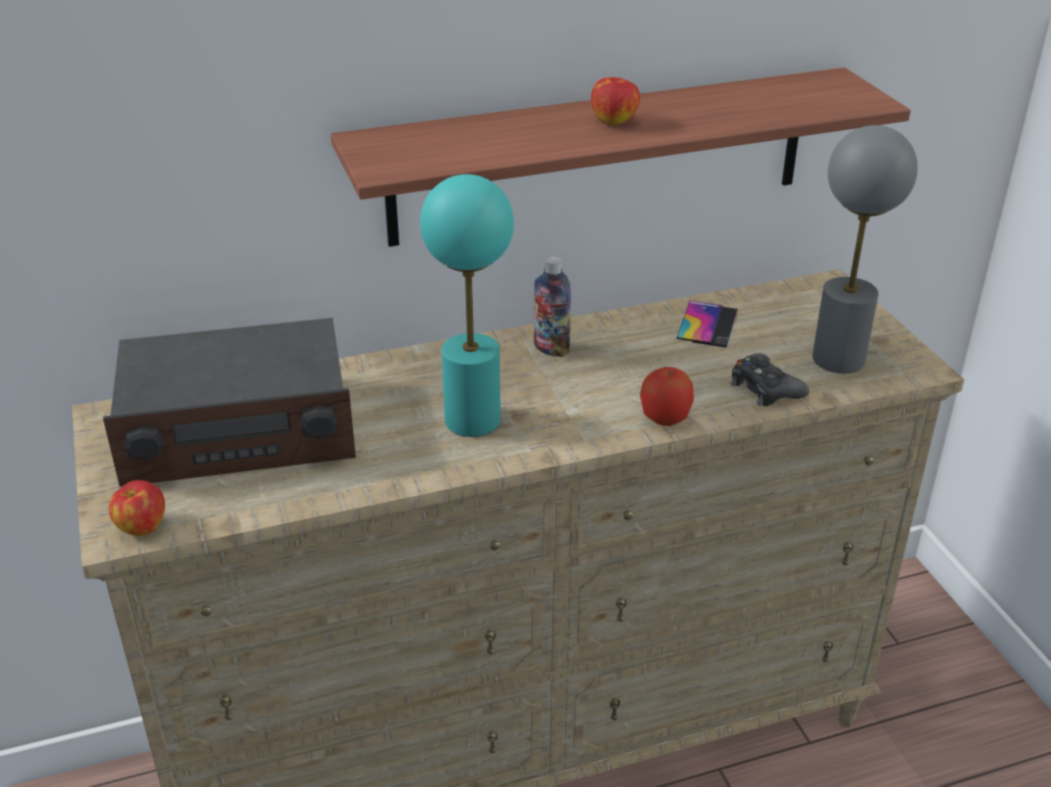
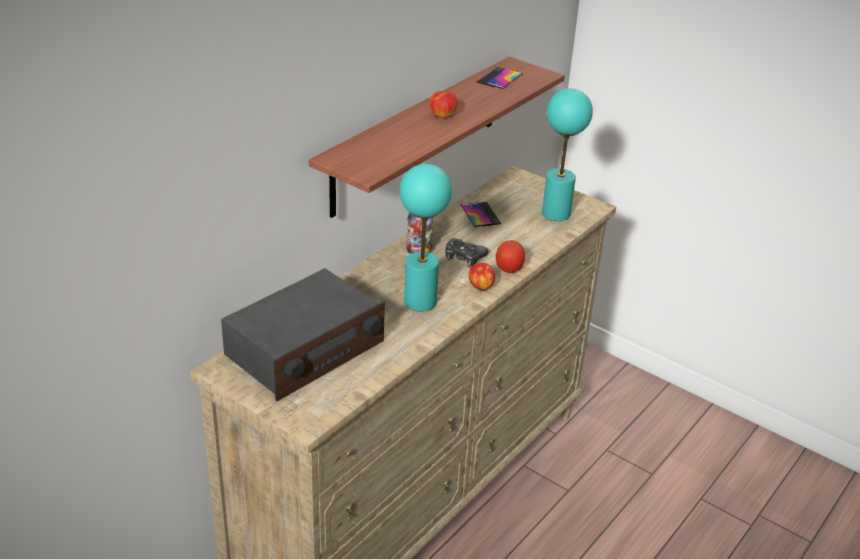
camera: 35 degrees left, 0 degrees up
(141, 527) = (315, 415): apple -> apple (480, 287)
(765, 389) = (538, 239): black game controller -> black game controller (464, 256)
(783, 92) = (499, 78): none -> phone
(838, 358) = (555, 213): grey table lamp -> turquoise table lamp

